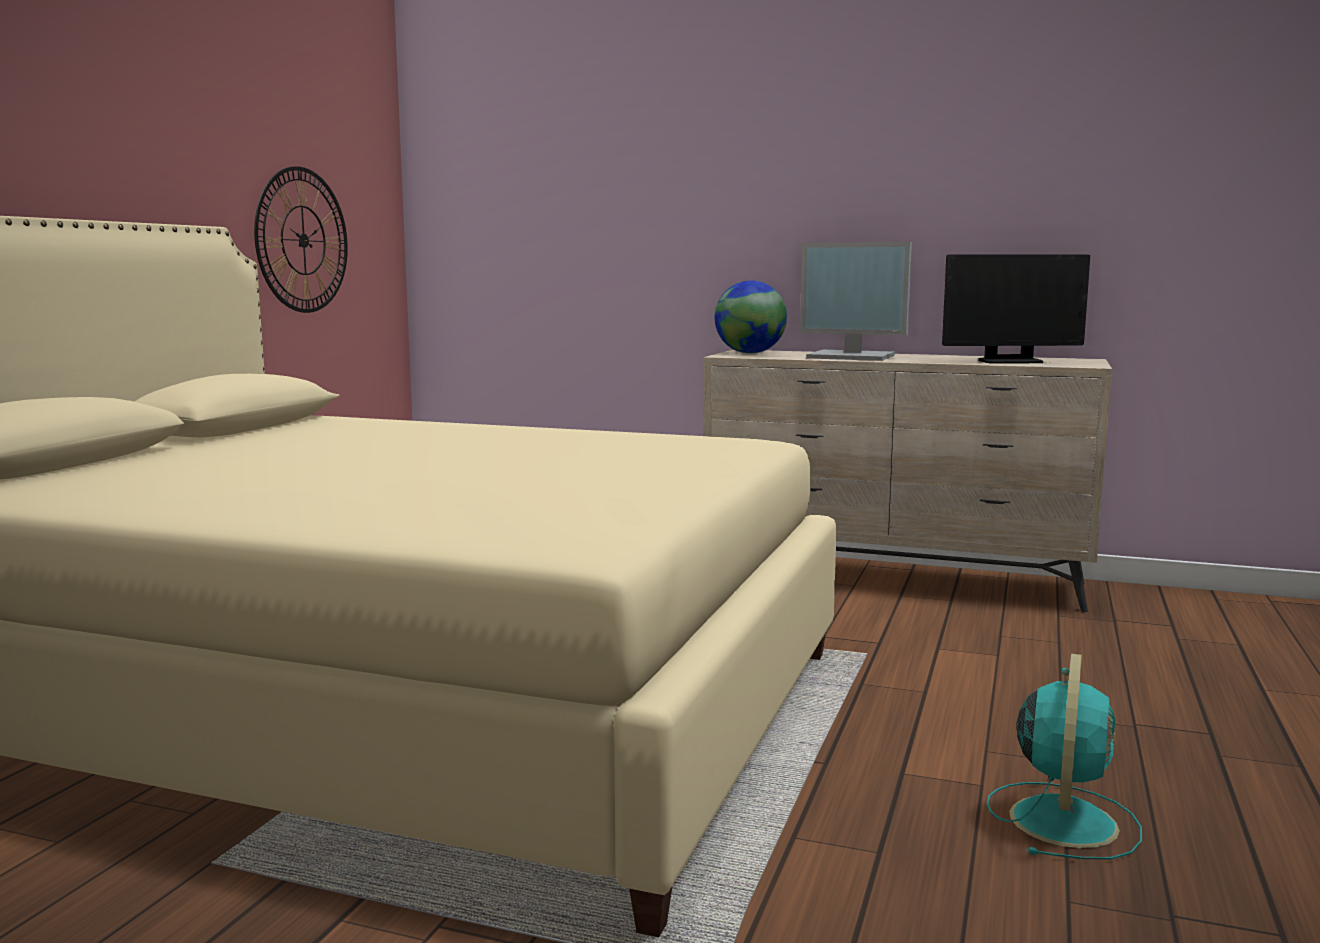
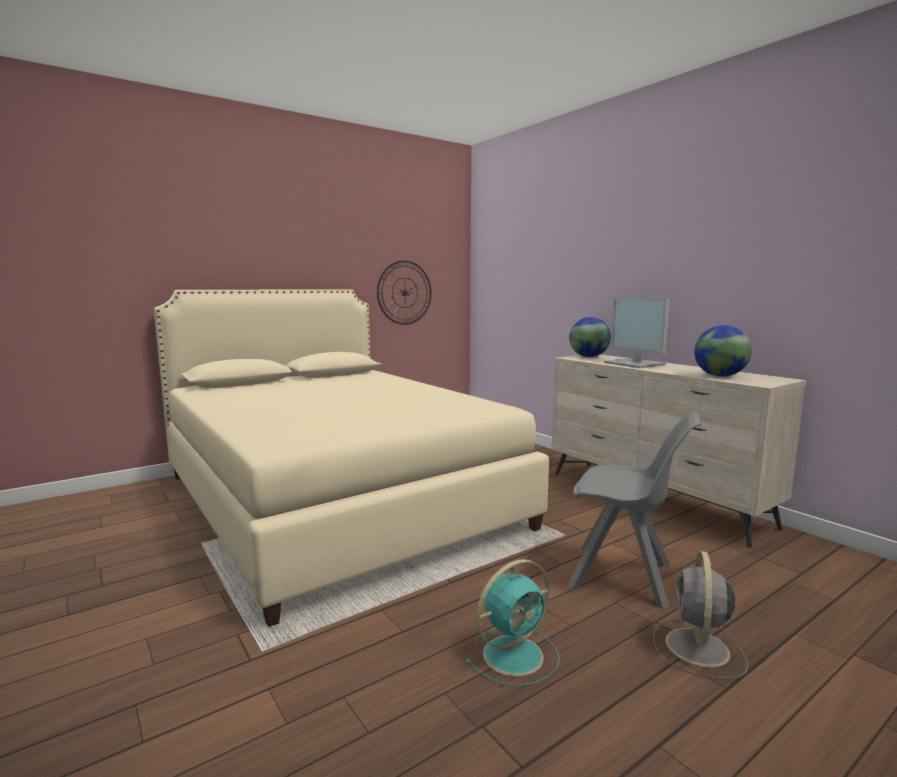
camera: 35 degrees right, 0 degrees up
(1010, 361) = (720, 376): monitor -> globe
(1020, 684) = (624, 576): none -> grey chair
(1217, 737) = (697, 649): none -> grey fan

